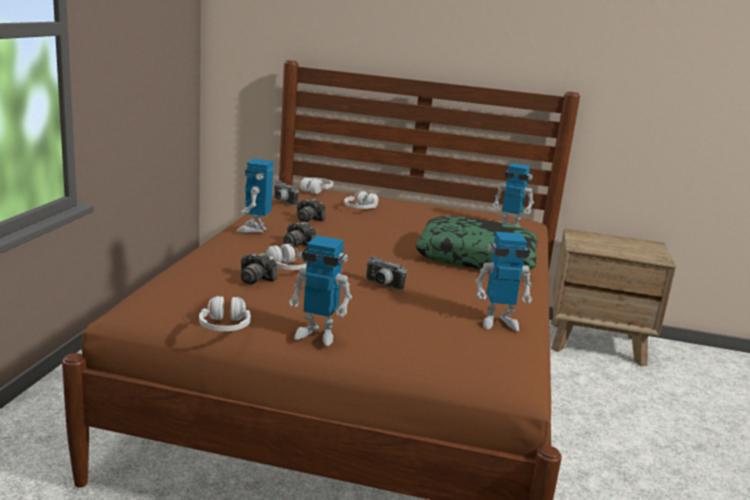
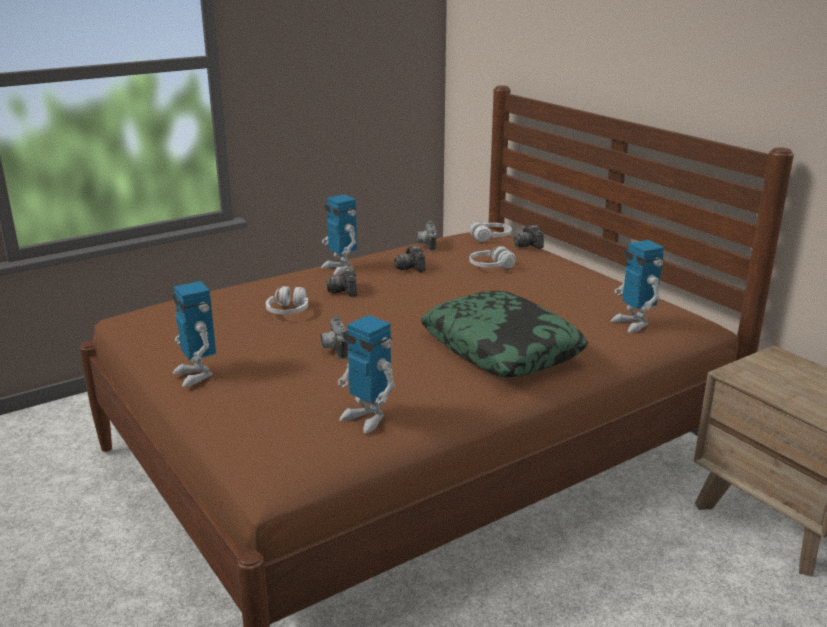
camera: 45 degrees right, 5 degrees up
(225, 326) = (149, 347): white headphones -> none
(254, 229) = (340, 268): toy robot -> toy robot turned 90 degrees counterclockwise
(255, 279) = (244, 314): camera -> camera (528, 245)

